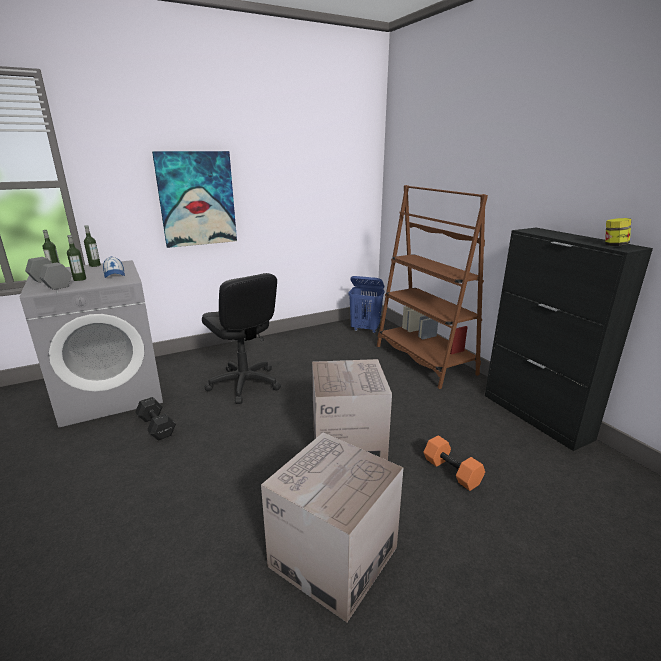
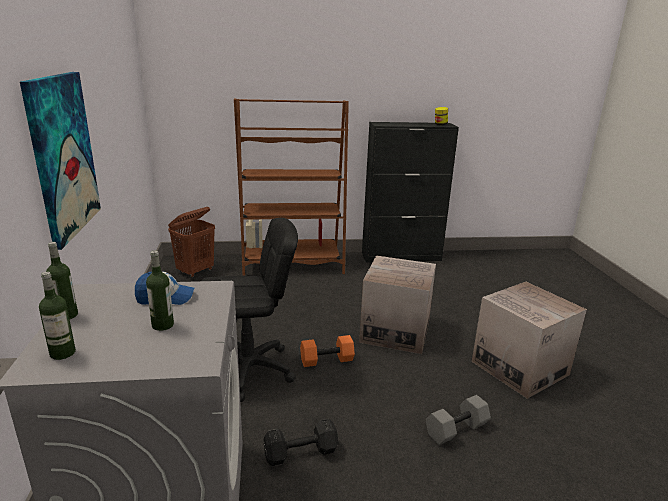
camera: 70 degrees left, 0 degrees up
(50, 283) = (160, 352): grey dumbbell -> grey dumbbell (456, 430)
(365, 329) = (196, 271): blue laundry basket -> brown laundry basket
(452, 471) = (448, 302): orange dumbbell -> orange dumbbell (327, 359)

